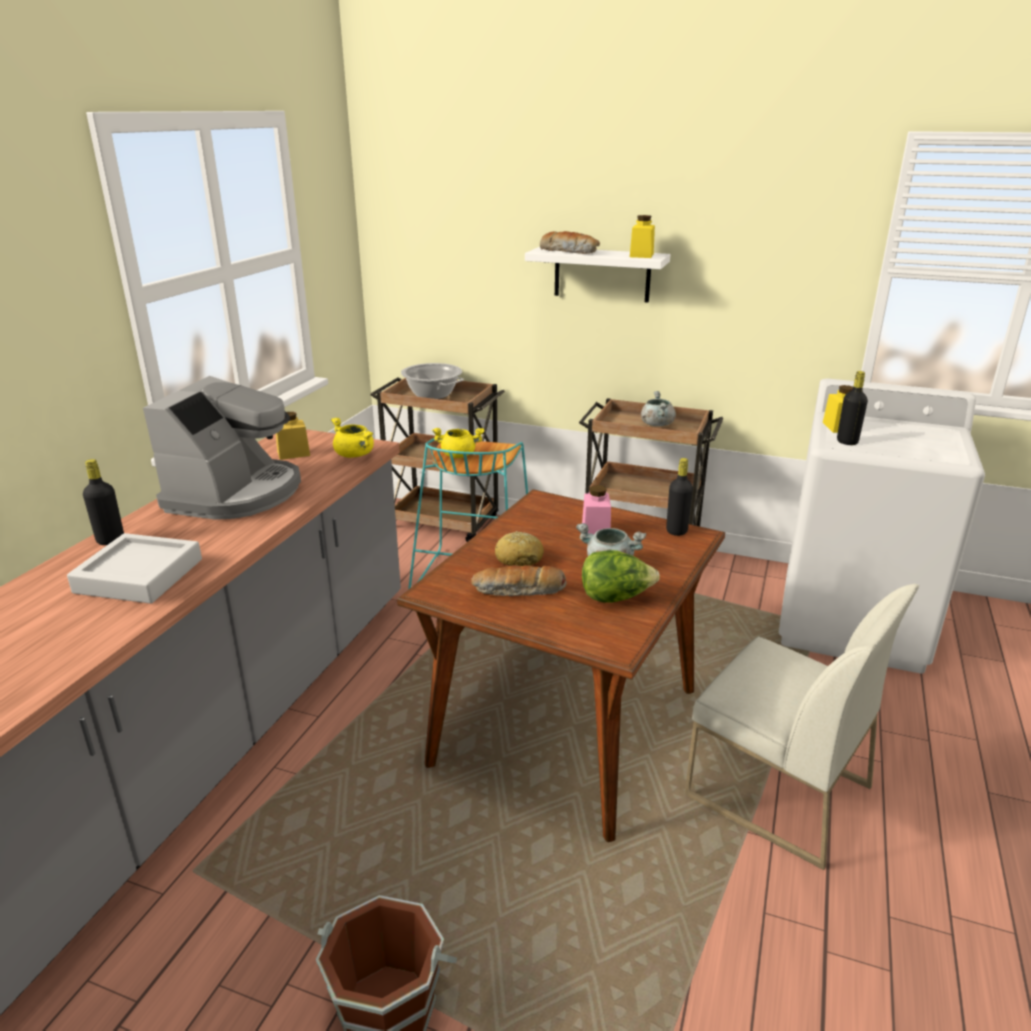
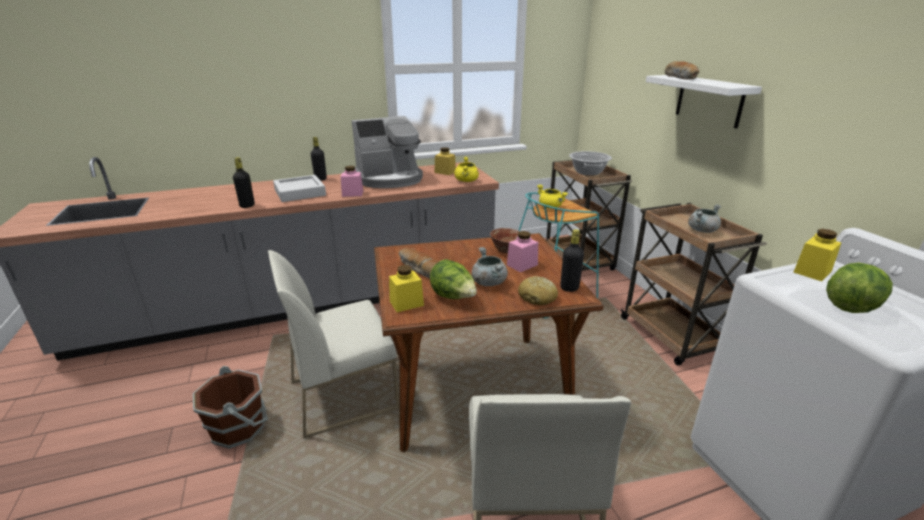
camera: 50 degrees right, 0 degrees up
(239, 538) = (352, 193): none -> pink jar
(447, 847) = (344, 394): none -> white chair
(519, 558) = (454, 257): bread -> bread (537, 298)
(548, 523) = (506, 250): none -> bowl
(641, 255) = (728, 84): yellow jar -> yellow jar (406, 303)
(847, 442) = (789, 282): black bottle -> black bottle (247, 206)
(899, 443) = (852, 306): none -> lettuce

